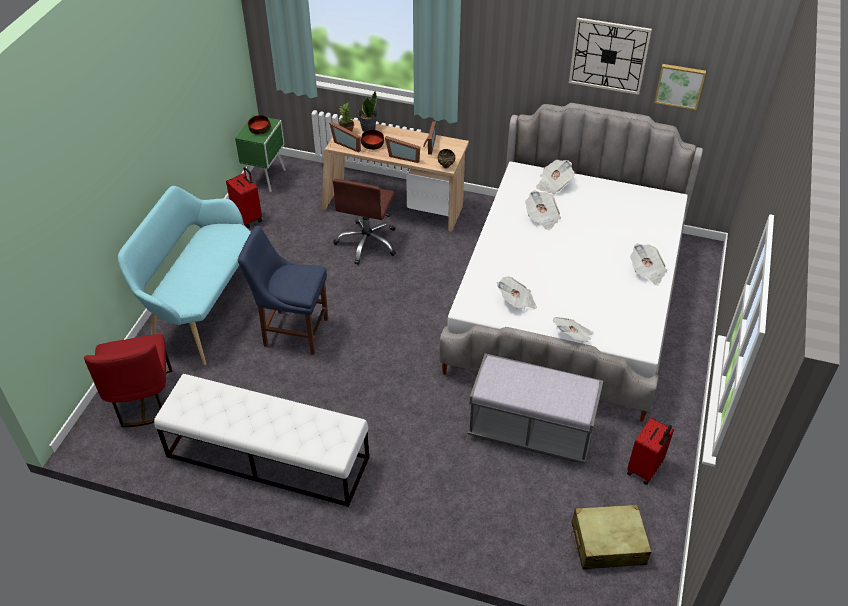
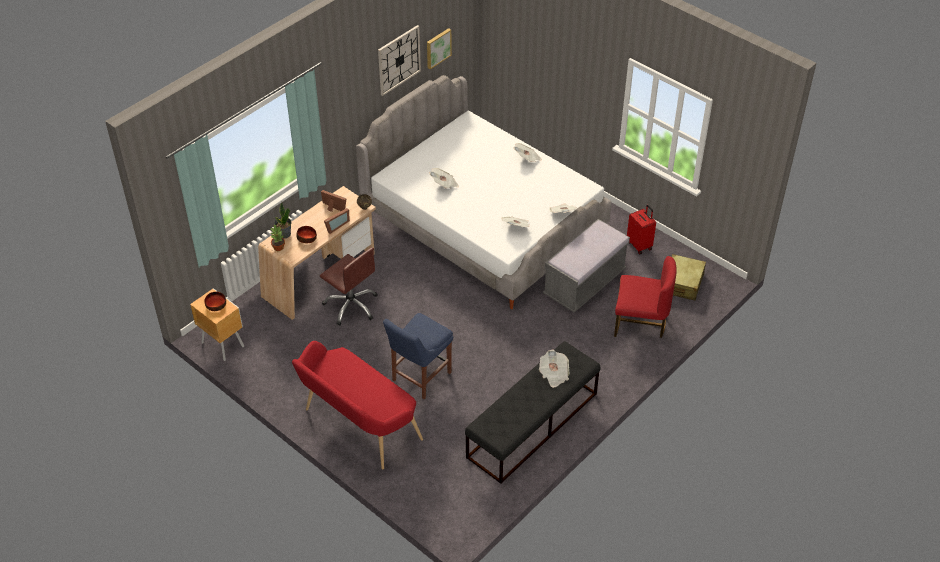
camera: 65 degrees left, 0 degrees up
(142, 399) = (434, 487): red chair -> red chair (640, 323)
(203, 308) = (358, 426): turquoise bench -> red bench
(248, 218) = (267, 370): red suitcase -> none
(267, 178) = (222, 344): green nightstand -> brown nightstand
(267, 457) = (532, 425): white bench -> black bench
(348, 144) = (296, 252): picture frame -> none
(553, 184) = (414, 165): newspaper -> newspaper (554, 374)

